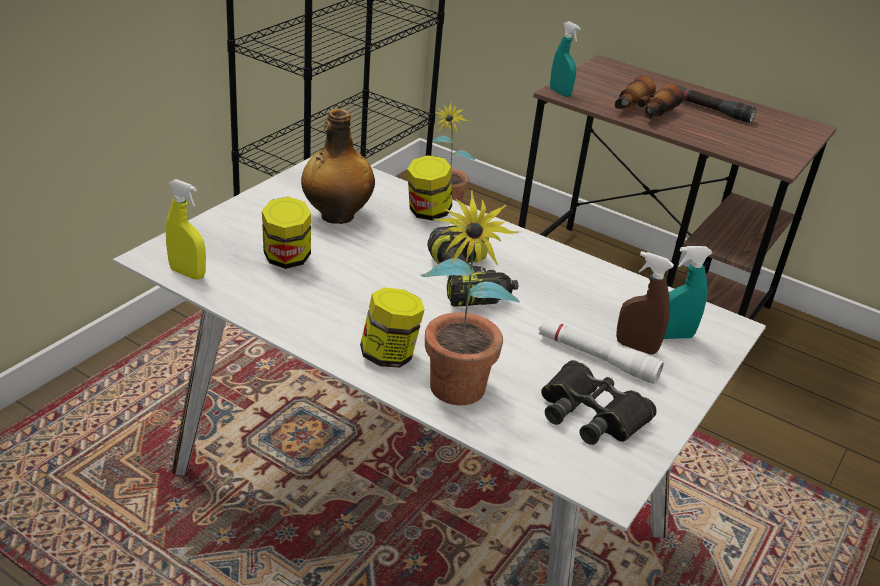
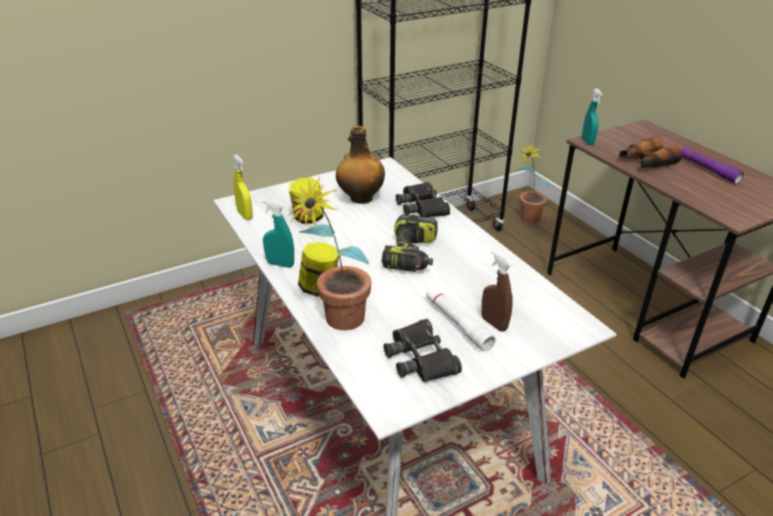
camera: 30 degrees right, 0 degrees up
(427, 212) = (422, 206): jar -> black binoculars
(673, 336) = (530, 323): turquoise spray bottle -> turquoise spray bottle (280, 264)
(711, 110) = (708, 170): black flashlight -> purple flashlight

